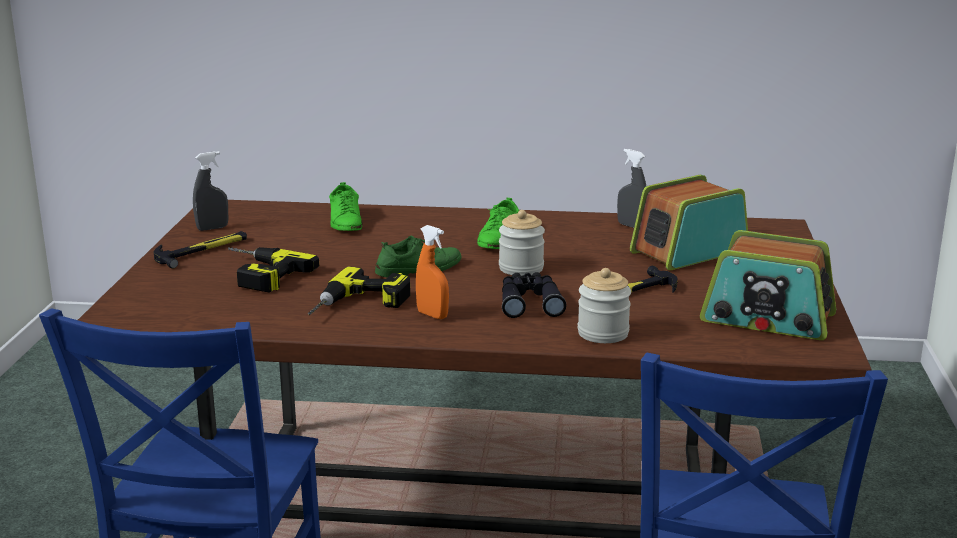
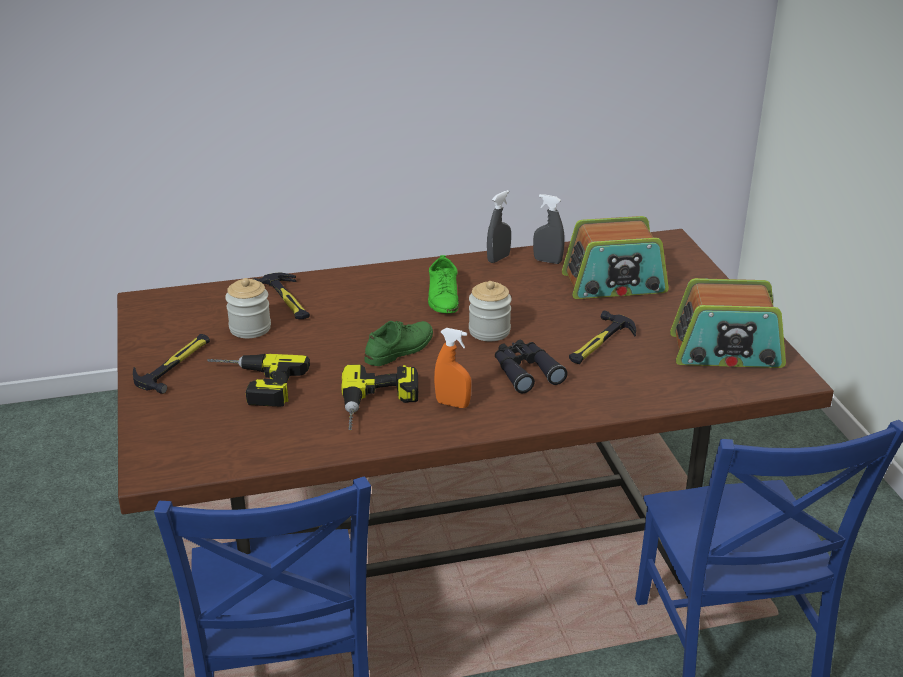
camera: 20 degrees left, 10 degrees up
(212, 228) = (161, 332): grey spray bottle -> grey spray bottle (498, 258)
(346, 221) = (287, 300): green shoe -> hammer
(603, 333) = (609, 395): jar -> jar (250, 328)
(688, 251) = (614, 284): radio -> radio turned 135 degrees counterclockwise

